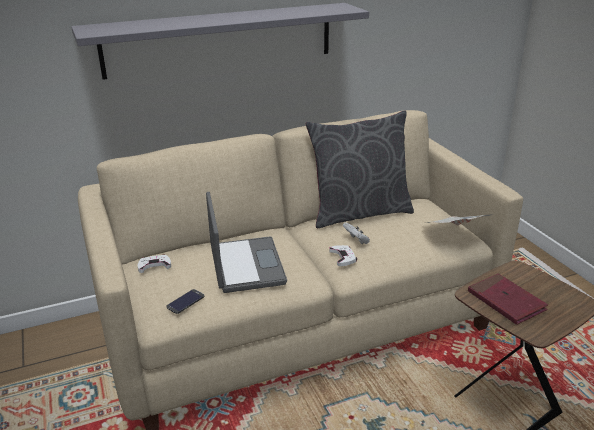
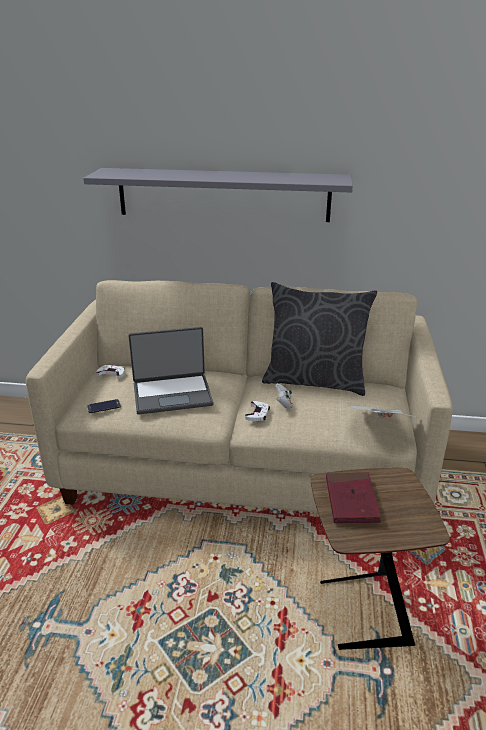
camera: 30 degrees right, 0 degrees up
(245, 265) = (172, 394): laptop -> laptop turned 60 degrees clockwise

